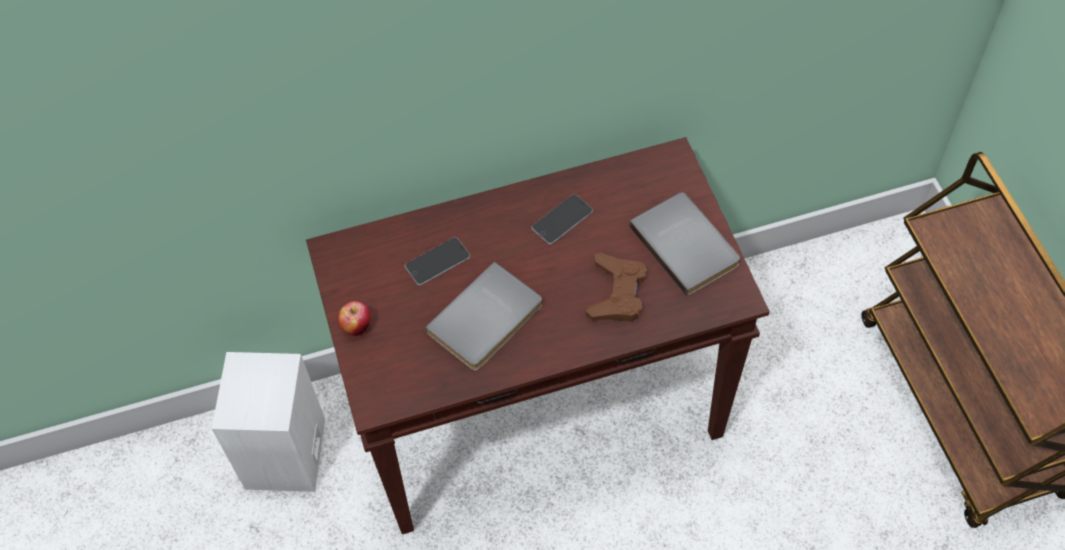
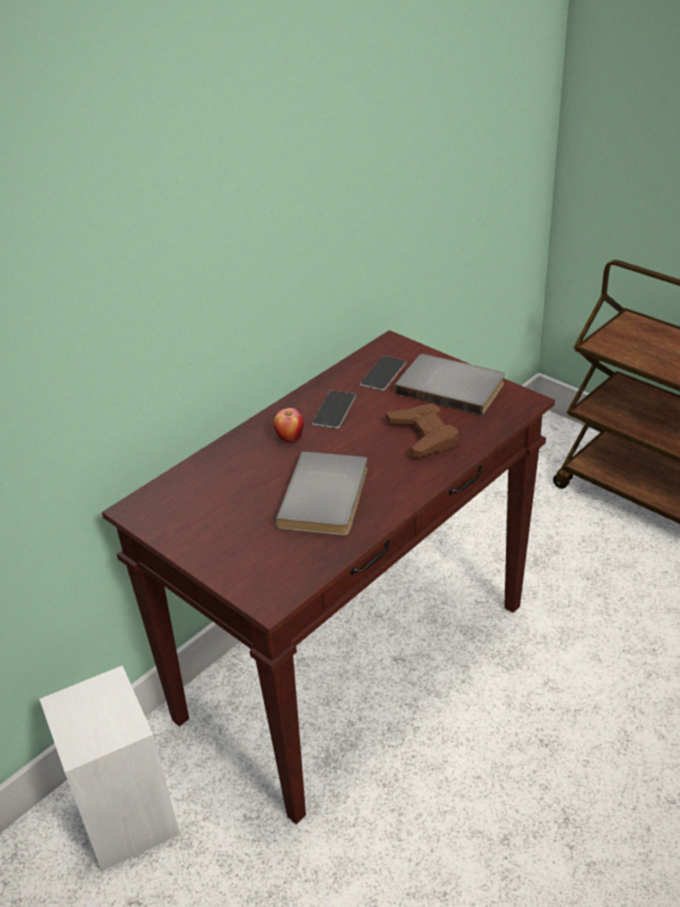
camera: 30 degrees left, 20 degrees down
(357, 327) = (204, 552): apple -> apple (290, 438)
(437, 261) = (245, 477): phone -> phone (383, 373)

